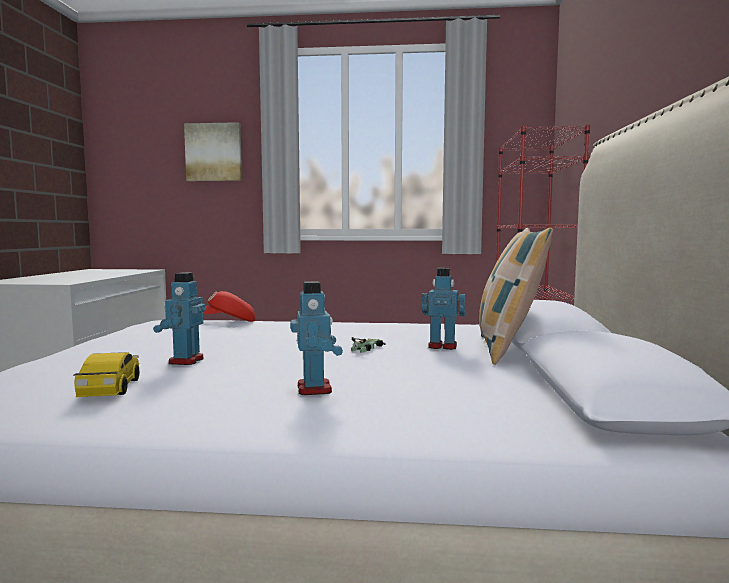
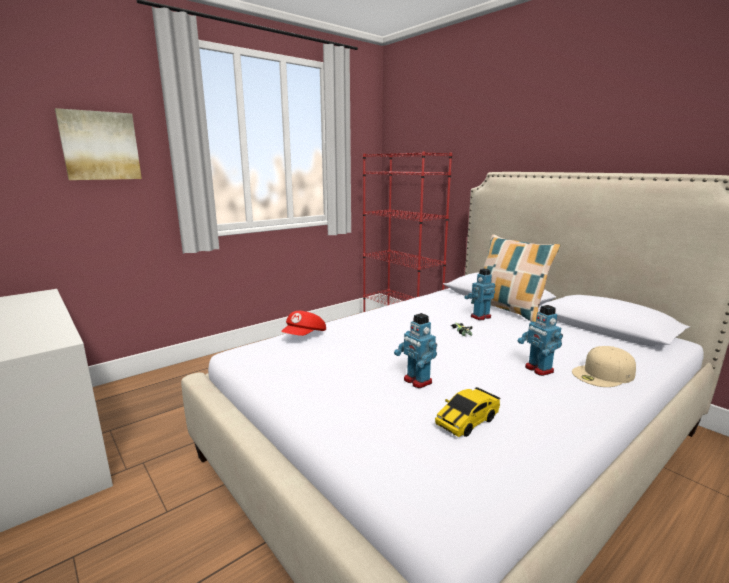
camera: 45 degrees left, 10 degrees up
(110, 388) = (467, 421): toy car -> toy car turned 75 degrees counterclockwise
(315, 389) = (538, 369): toy robot -> toy robot turned 150 degrees counterclockwise
(374, 418) = (603, 374): none -> beige cap

